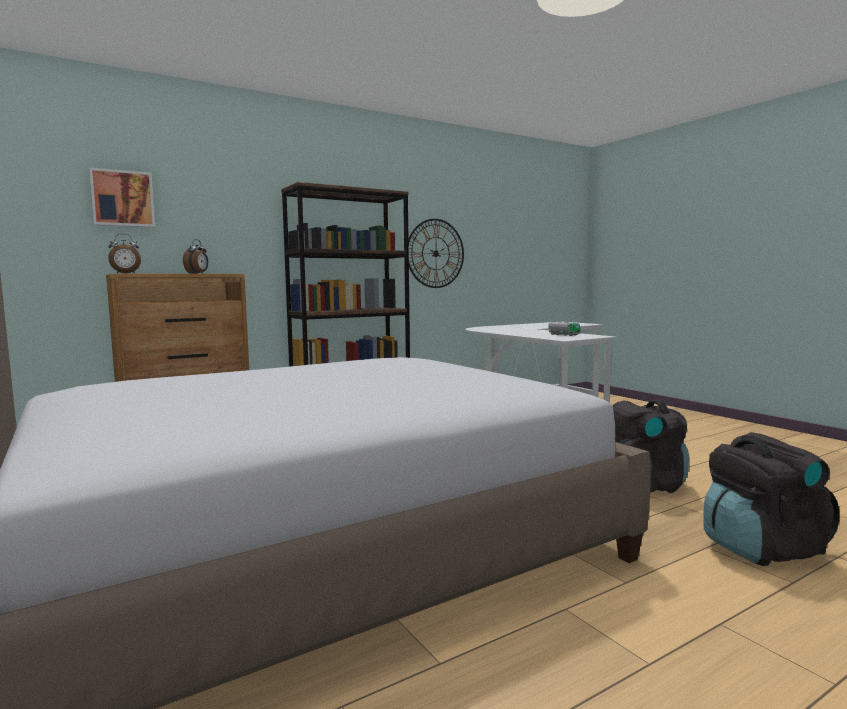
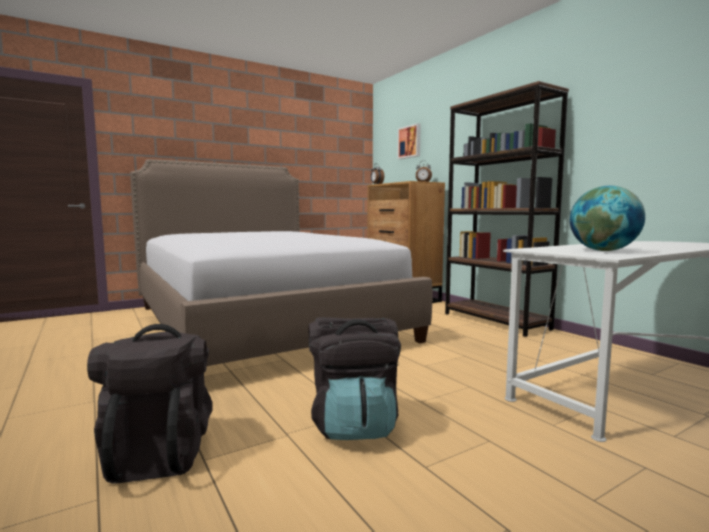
camera: 90 degrees right, 0 degrees up
(435, 253) = (639, 139): wall clock -> none
(563, 335) = (603, 250): toy truck -> globe

